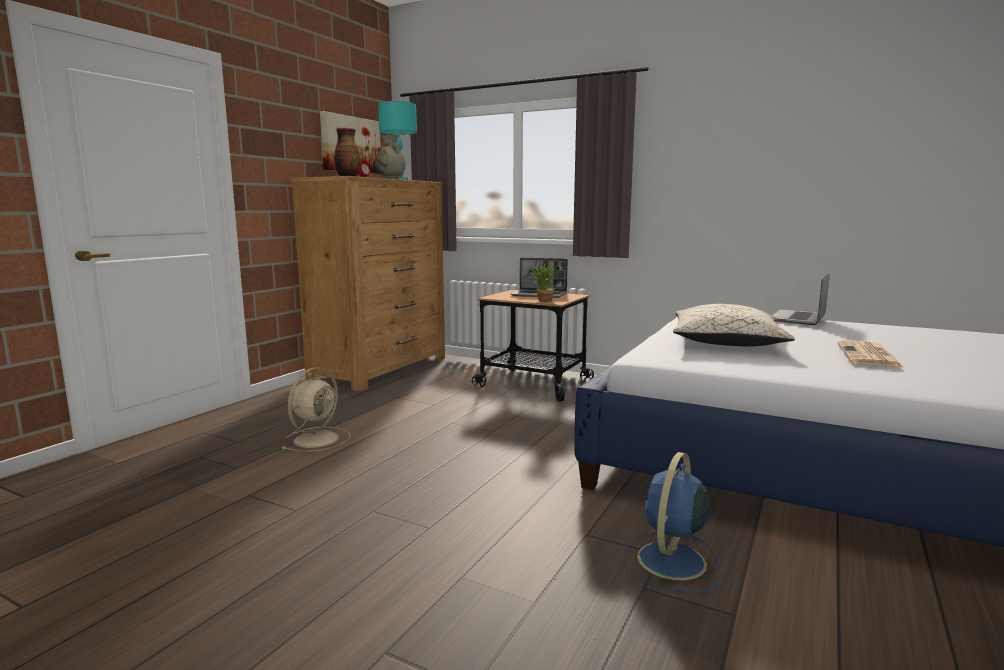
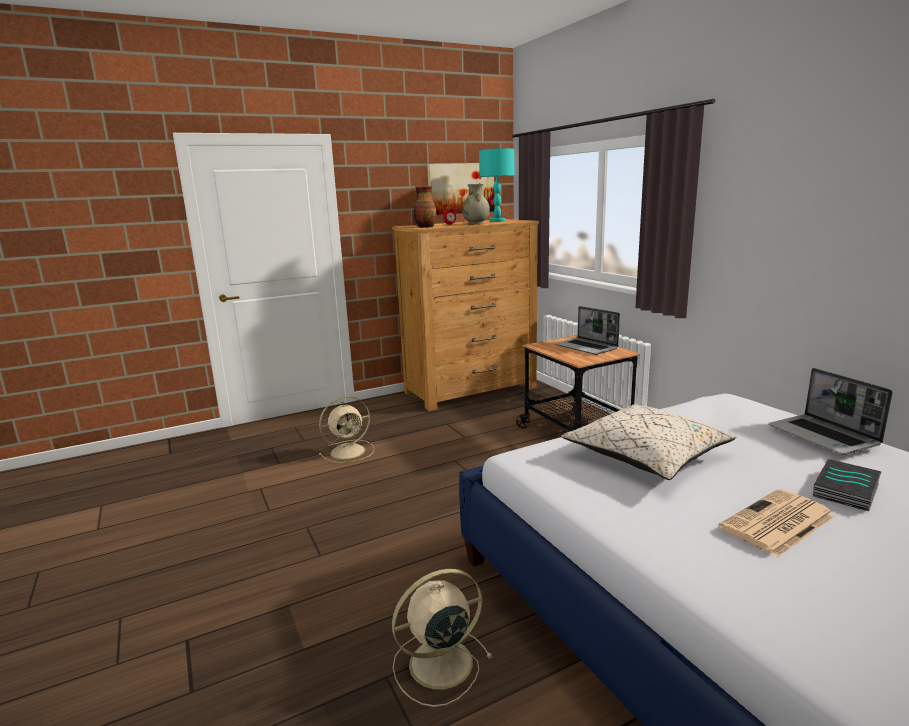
camera: 35 degrees right, 5 degrees up
(542, 301) = (570, 358): potted plant -> none
(670, 562) = (438, 664): blue fan -> beige fan
(799, 319) = (824, 436): laptop -> laptop turned 90 degrees counterclockwise
(863, 338) = (847, 490): none -> book

